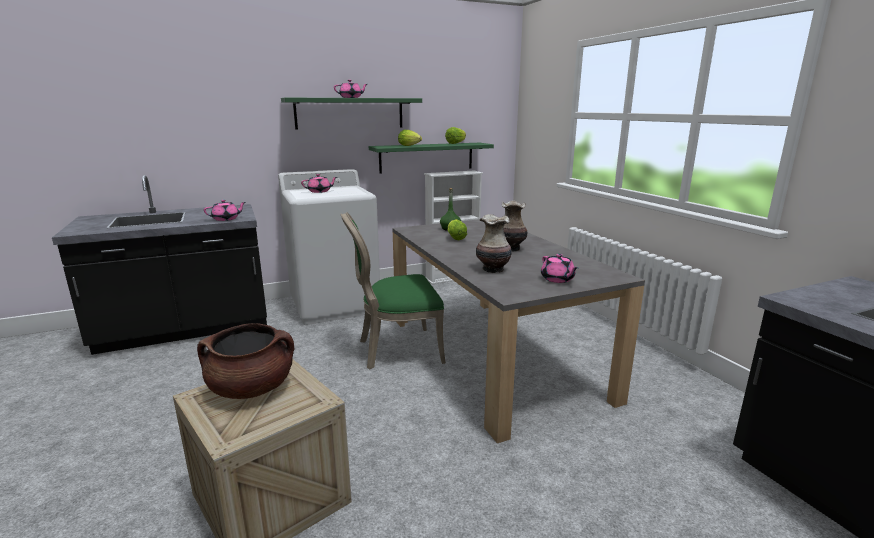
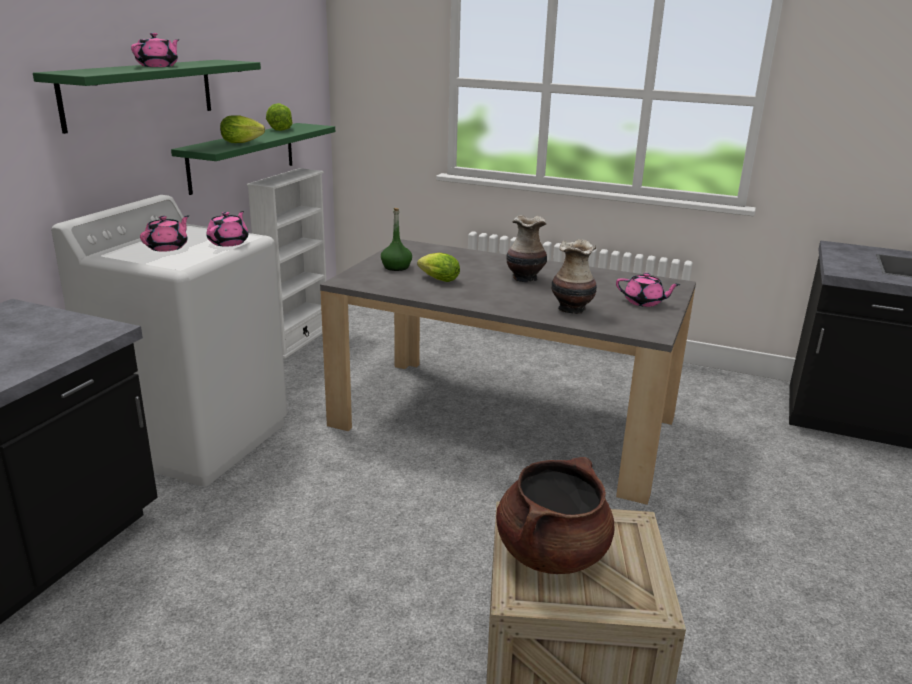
camera: 45 degrees left, 5 degrees up
(226, 219) = (76, 339): pink teapot -> pink teapot (229, 242)
(396, 350) = (396, 461): green chair -> none

